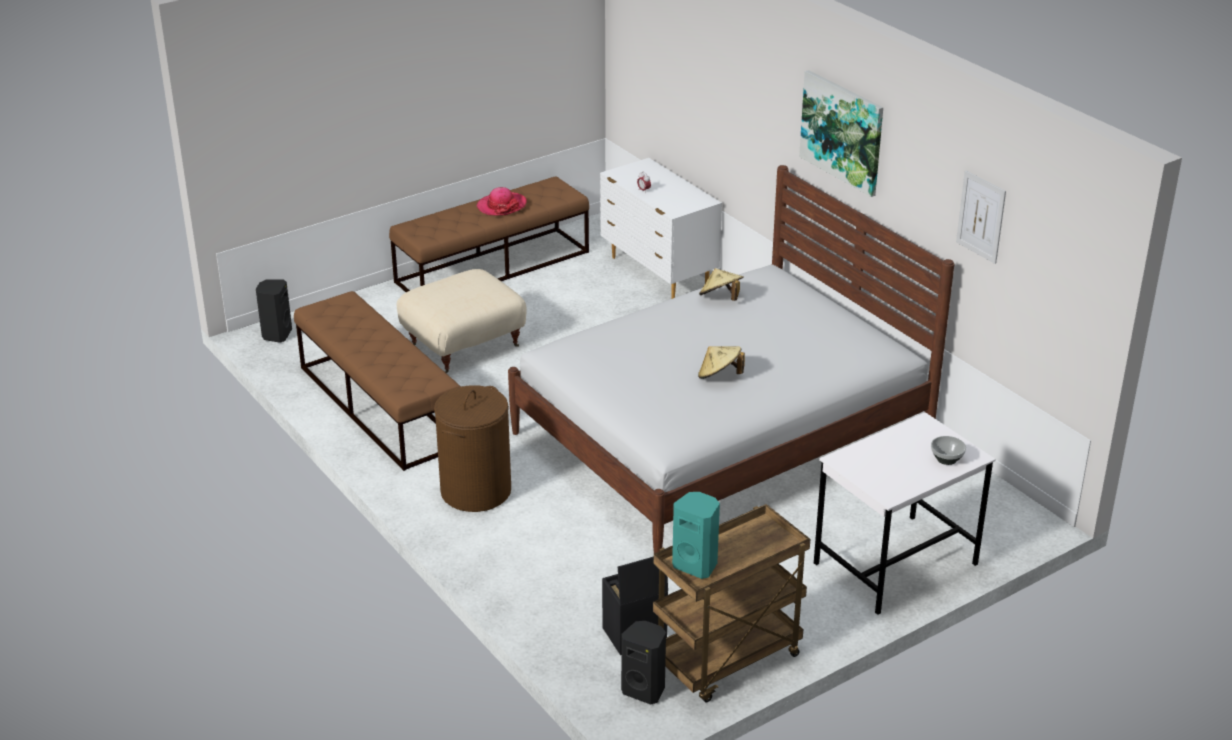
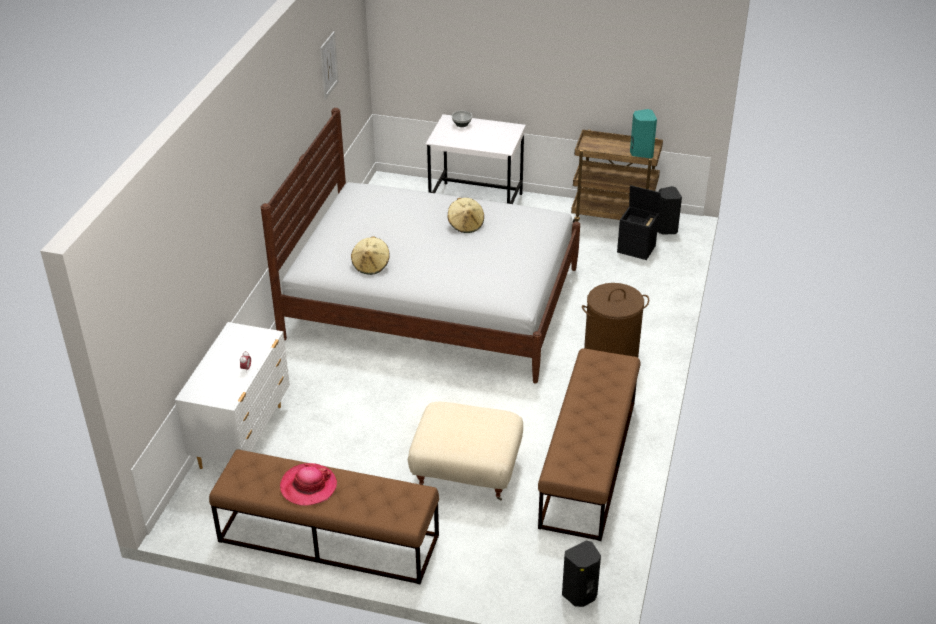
camera: 130 degrees left, 5 degrees up
(842, 132) = (272, 127): picture -> none

